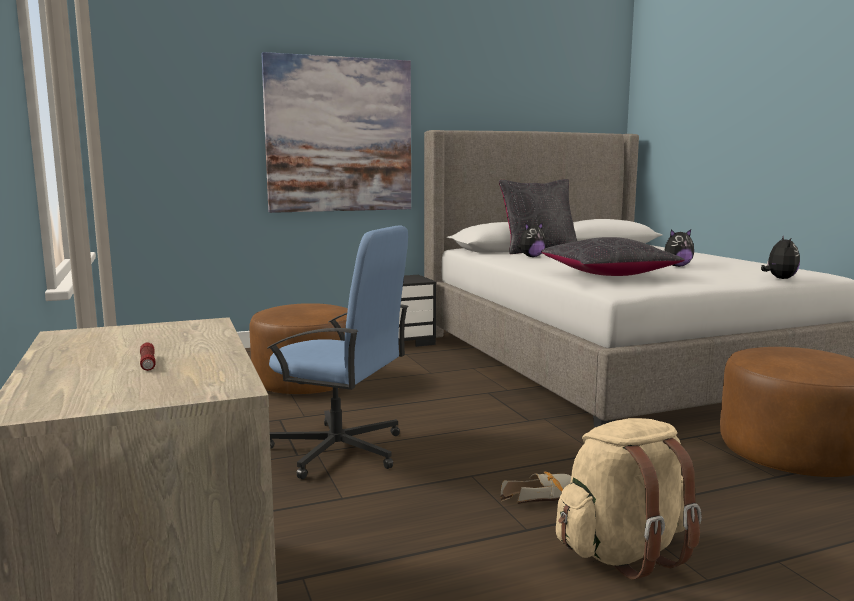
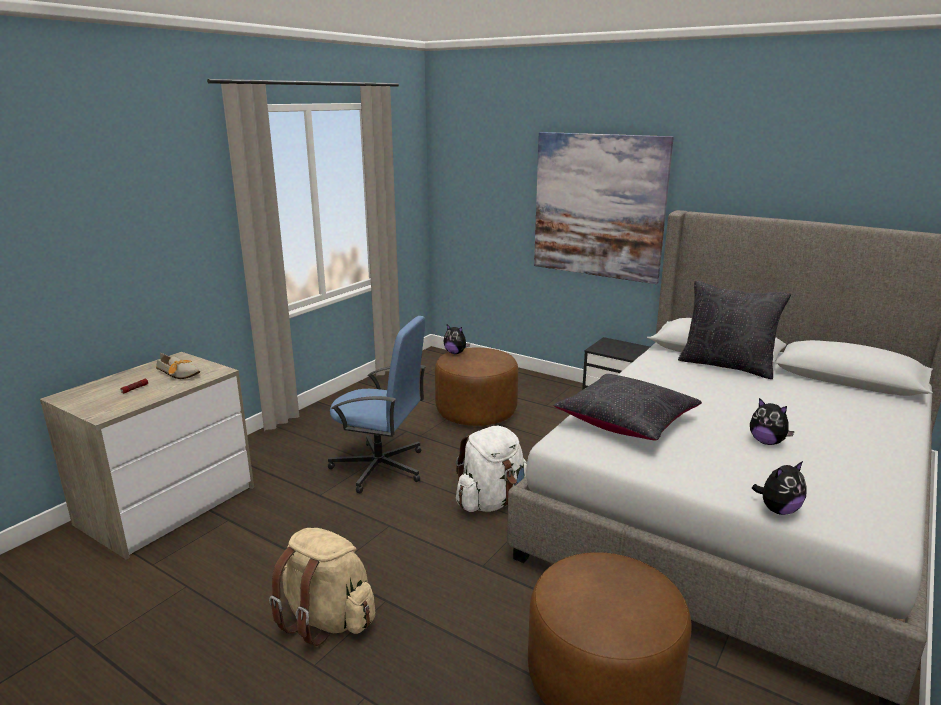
camera: 55 degrees right, 10 degrees up
(339, 450) = (380, 468): blue office chair -> blue office chair turned 60 degrees counterclockwise
(491, 421) = (491, 501): none -> white backpack
(531, 257) = (682, 371): plush toy -> plush toy (455, 353)
(543, 496) = (383, 563): shoe -> shoe (180, 374)

